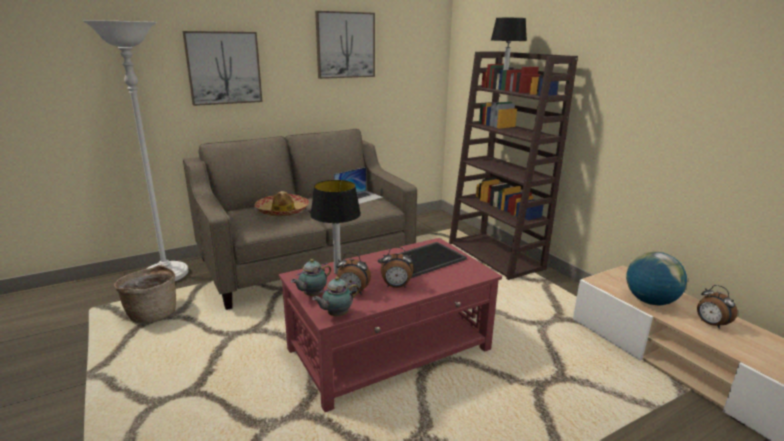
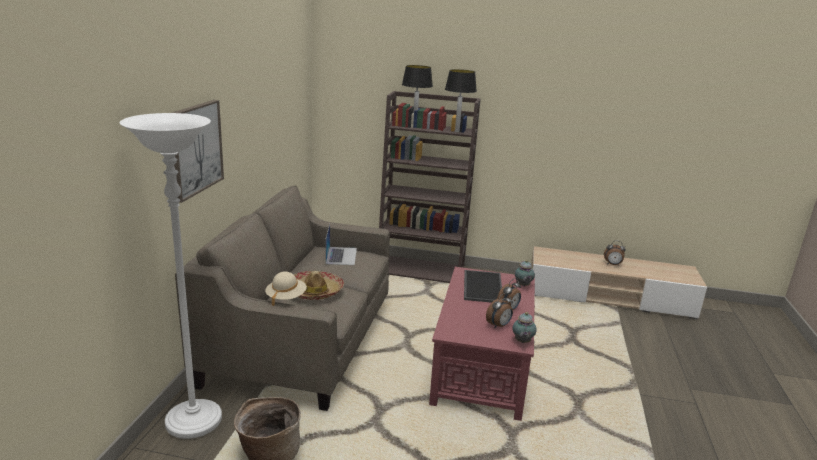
camera: 50 degrees left, 0 degrees up
(227, 199) = (286, 297): none -> beige hat
(312, 295) = (484, 339): teapot -> teapot (523, 286)
(337, 272) = (460, 318): table lamp -> table lamp (456, 131)
(345, 45) = (263, 97): picture -> none
(650, 301) = (577, 263): globe -> none

